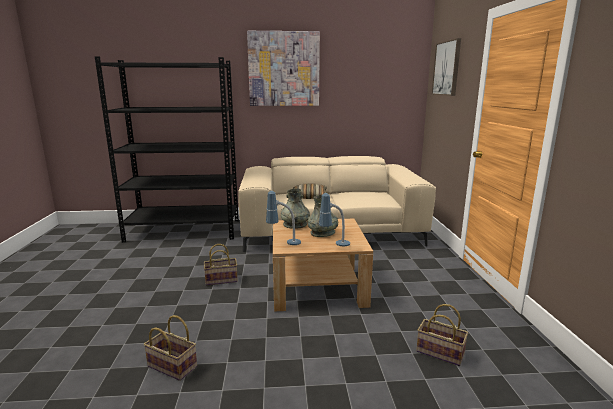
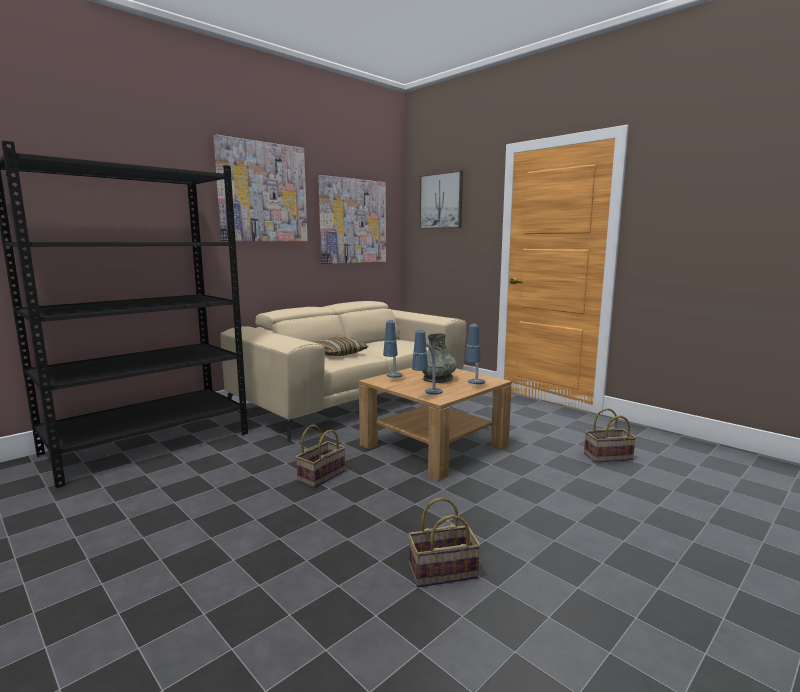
camera: 40 degrees left, 5 degrees down
(295, 224) = (392, 378): grey vase -> table lamp
(367, 88) = (352, 221): none -> picture

